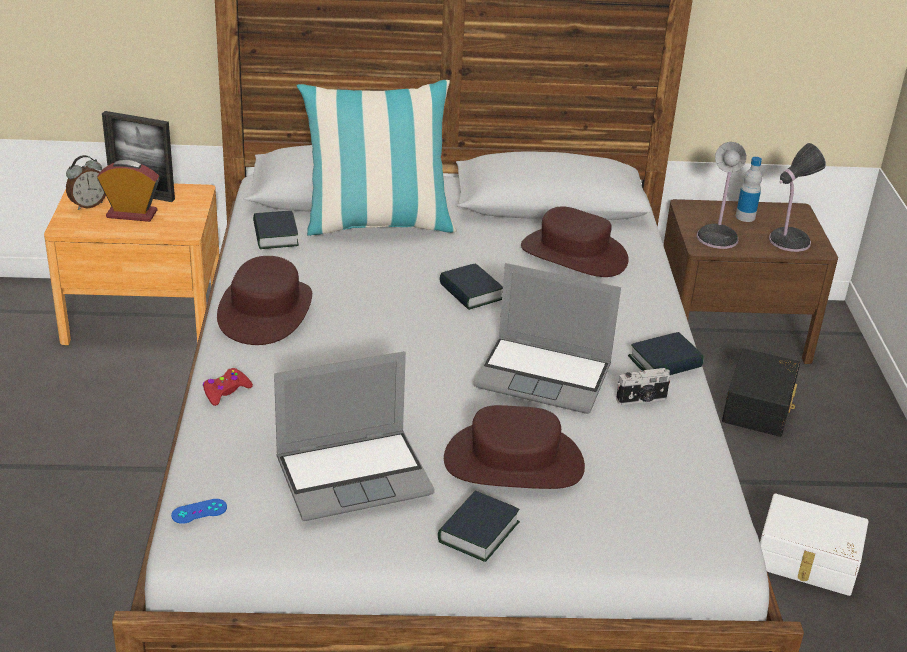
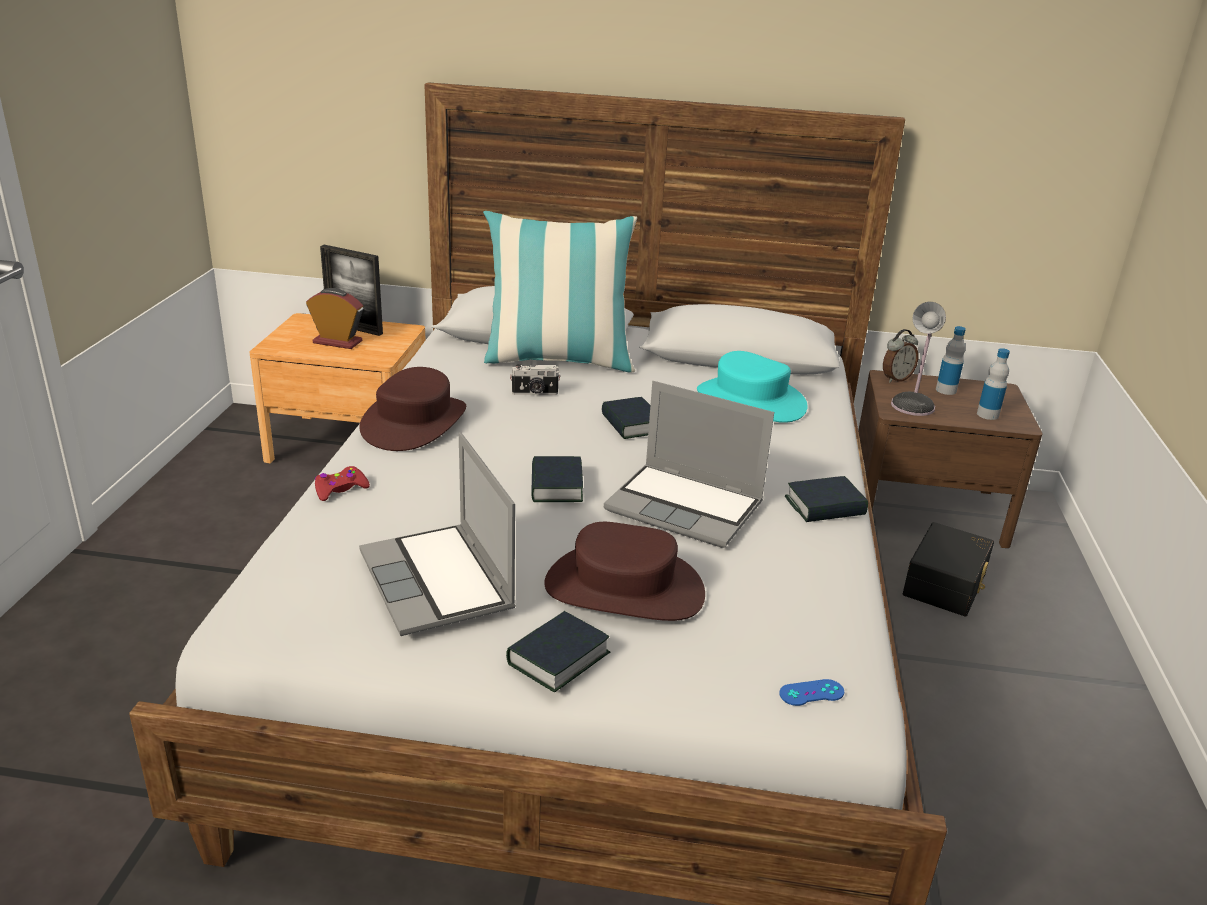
camera: 10 degrees right, 5 degrees down
(88, 205) = (301, 332): alarm clock -> alarm clock (895, 379)
(199, 511) = (254, 601): blue game controller -> blue game controller (811, 693)
(275, 235) = (453, 361): book -> book (556, 486)
(355, 475) = (439, 582): laptop -> laptop turned 75 degrees clockwise
(573, 254) = (750, 400): brown hat -> turquoise hat
(642, 400) = (790, 540): camera -> camera (535, 393)
(787, 241) = (987, 415): table lamp -> bottle
(806, 561) = (979, 752): white storage box -> none

